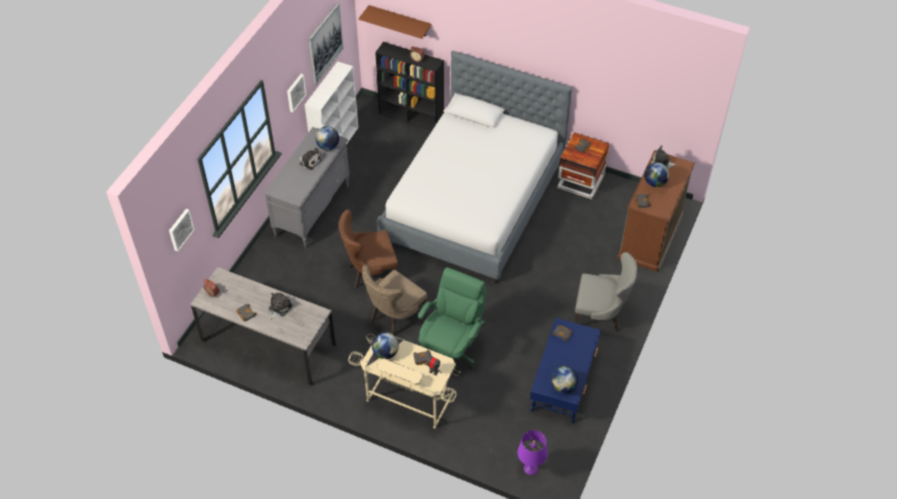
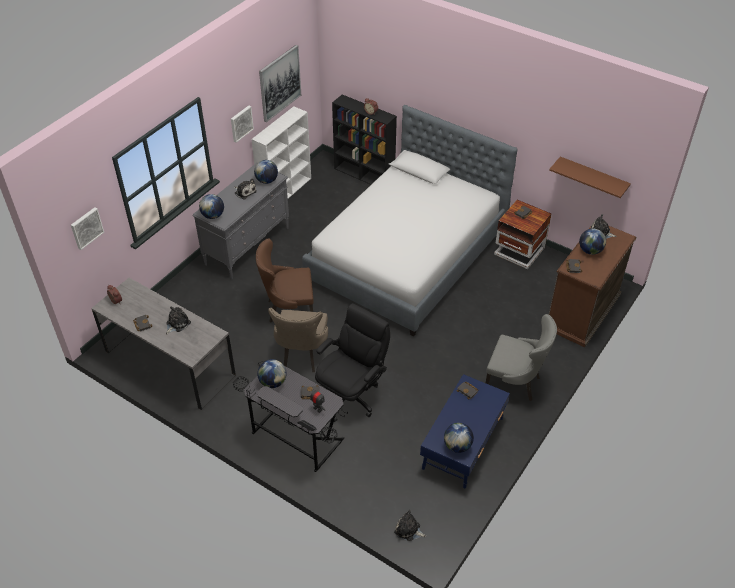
camera: 10 degrees right, 5 degrees down
(285, 191) = (213, 215): none -> globe
(395, 317) = (302, 355): beige chair -> beige chair turned 45 degrees counterclockwise
(400, 21) = (358, 73): brown shelf -> brown shelf (593, 177)
(408, 399) = (296, 437): beige desk -> black desk
(451, 349) = (351, 394): green office chair -> black office chair
(530, 468) = (408, 530): purple table lamp -> plush toy

